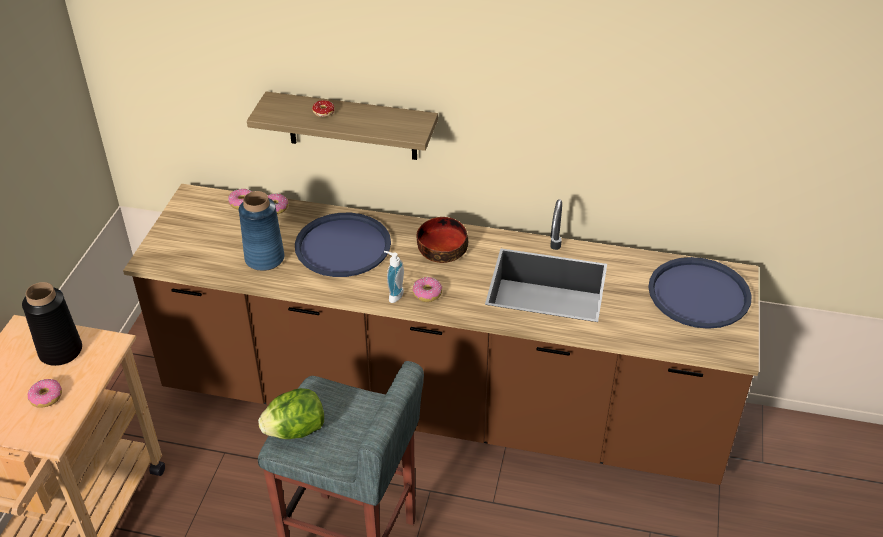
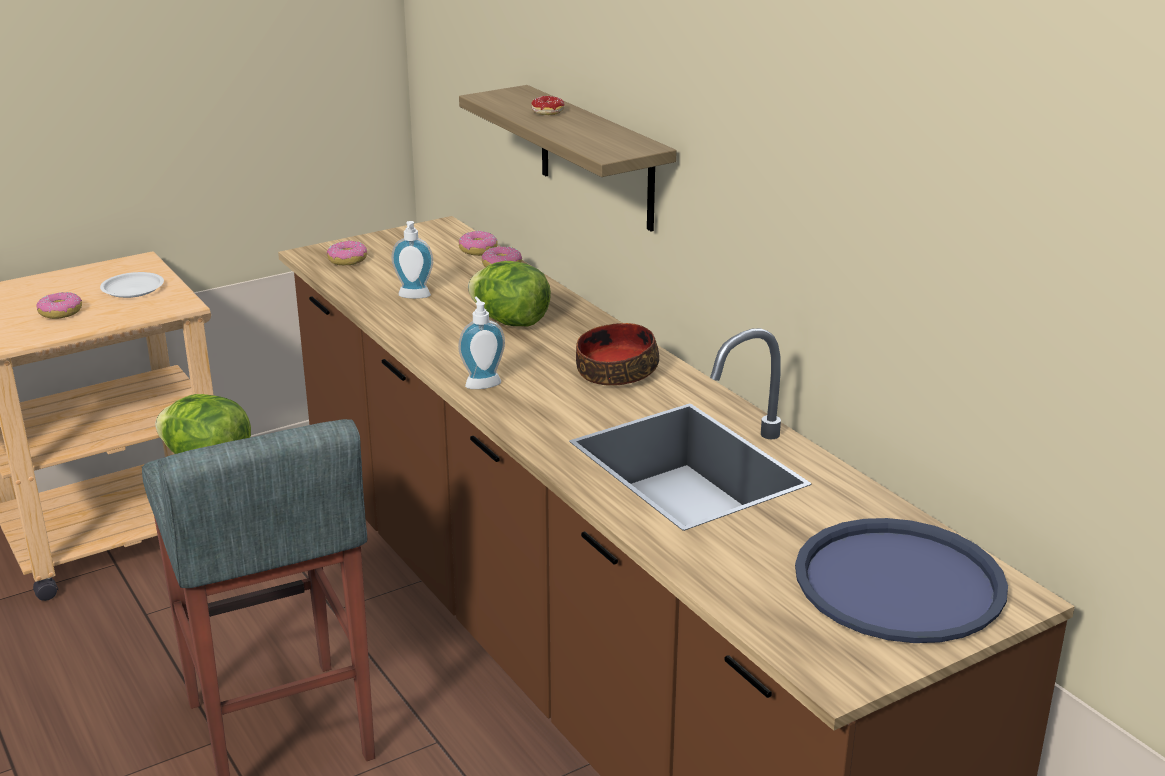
camera: 45 degrees right, 15 degrees down
(60, 351) = (132, 289): black vase -> white plate
(264, 258) = (414, 297): blue vase -> soap dispenser
(343, 246) = (510, 322): blue tray -> lettuce
(427, 293) = (520, 399): donut -> donut (347, 260)

